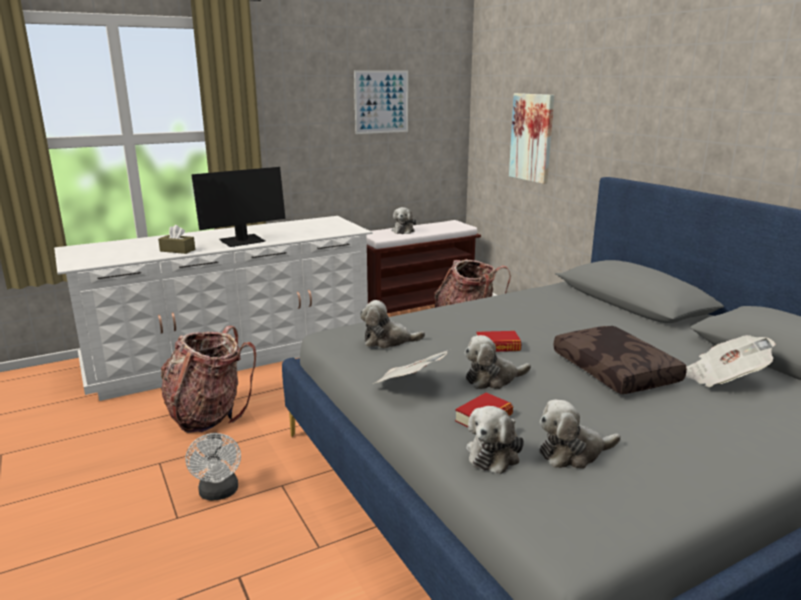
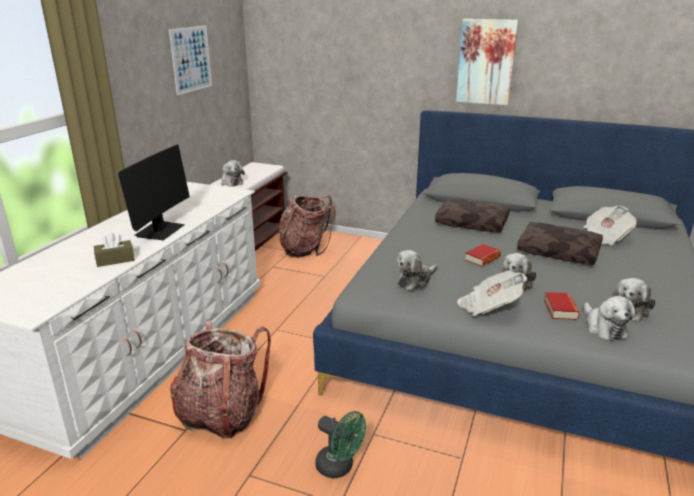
camera: 40 degrees left, 5 degrees up
(219, 493) = (339, 467): white fan -> green fan
(532, 137) = (332, 81): picture -> picture (486, 62)
(570, 316) = (472, 223): none -> brown pillow

